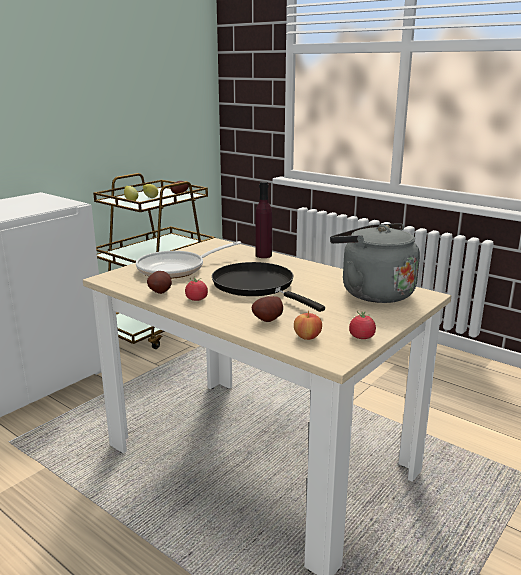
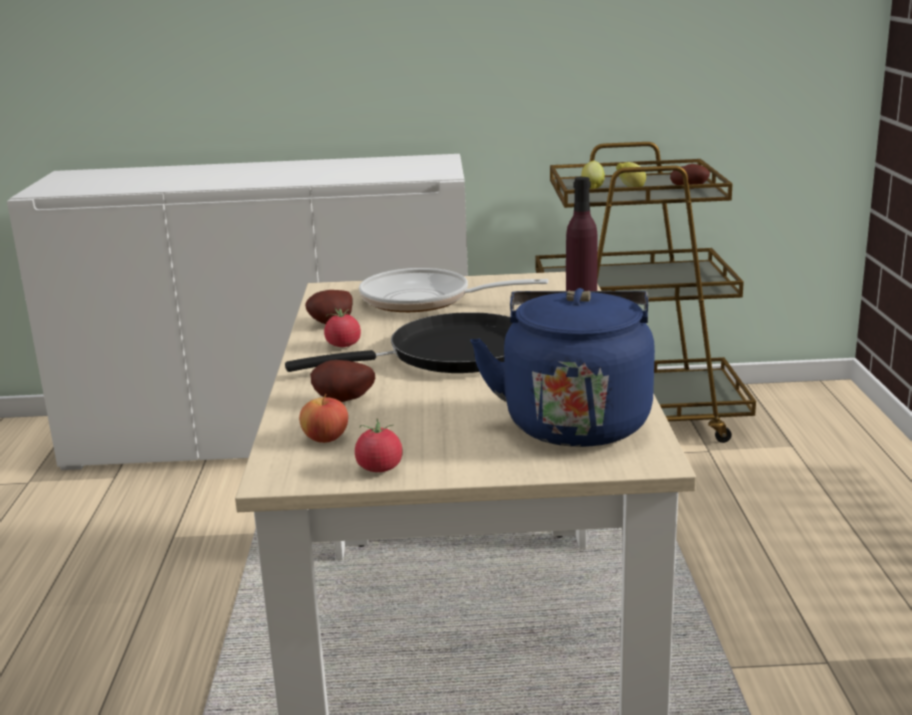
camera: 50 degrees right, 0 degrees up
(257, 286) = (451, 354): black frying pan -> black frying pan turned 60 degrees clockwise
(372, 292) = (575, 421): grey kettle -> blue kettle

